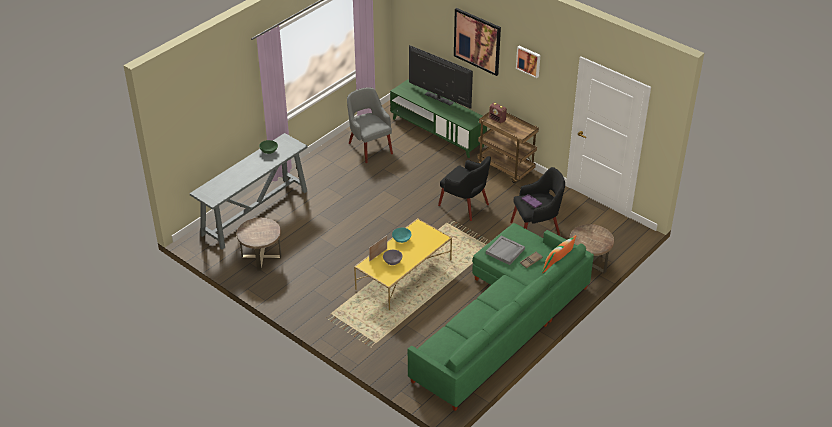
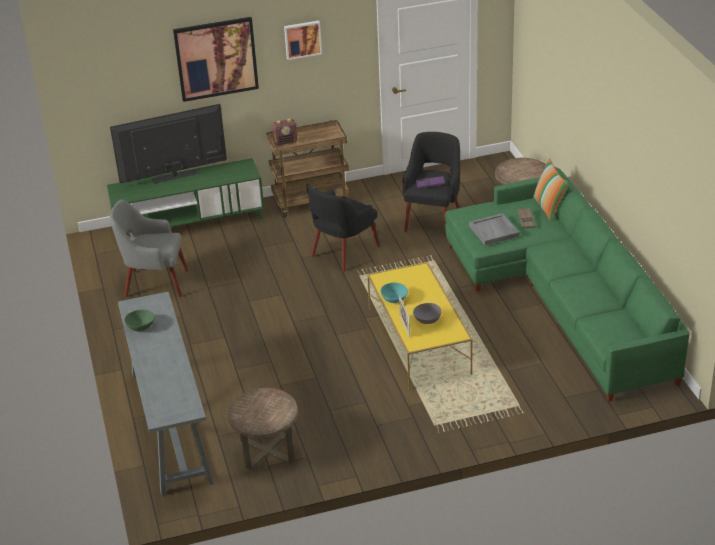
camera: 55 degrees left, 5 degrees down
(465, 205) = (343, 252): black armchair -> black armchair turned 150 degrees clockwise

